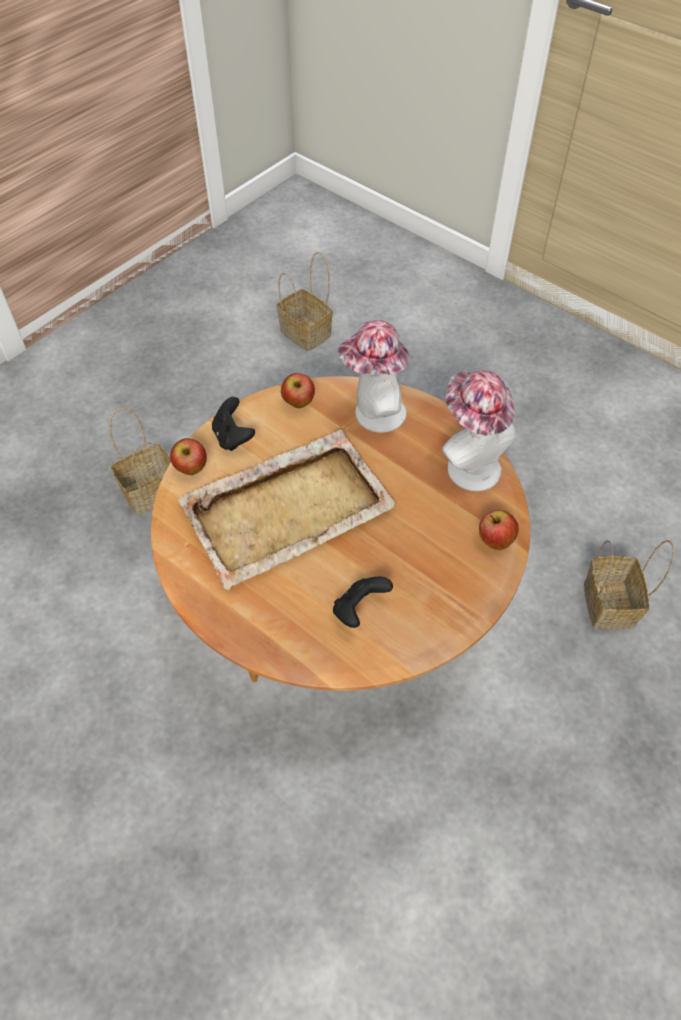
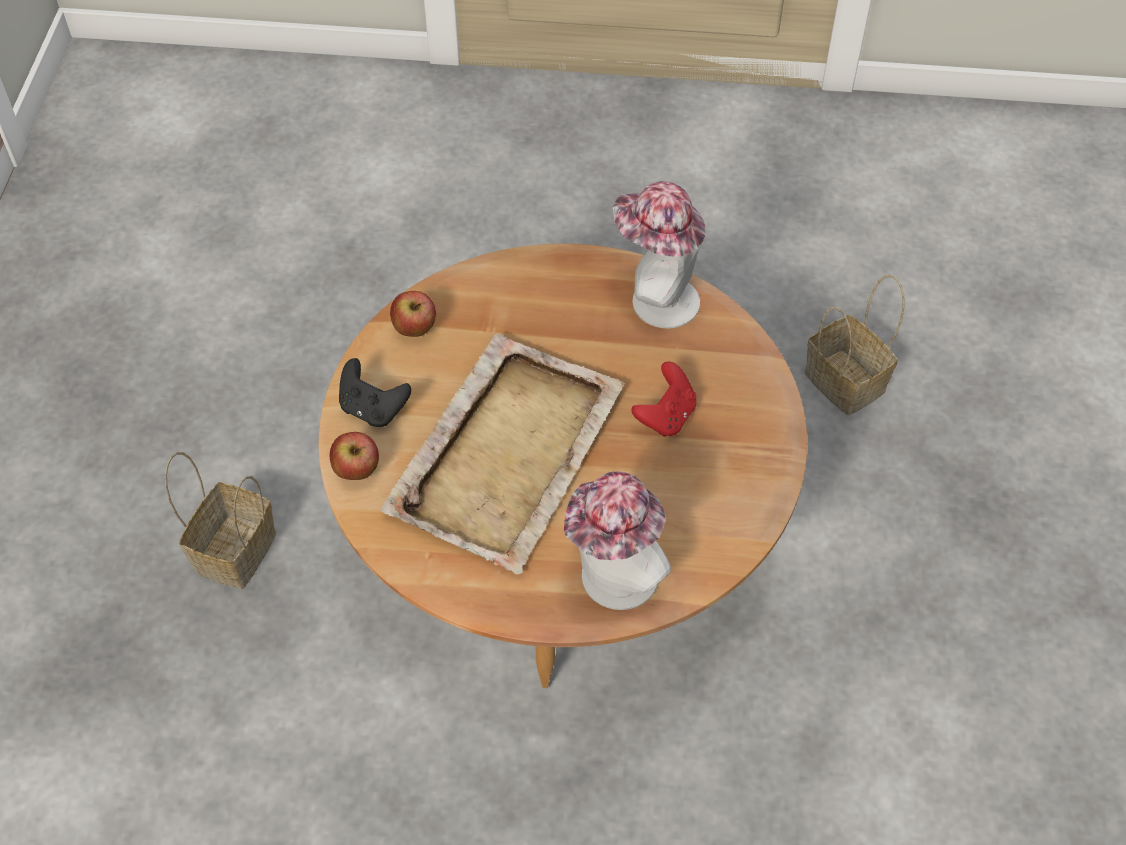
camera: 35 degrees left, 0 degrees up
(307, 333) = (270, 249): basket -> none
(359, 609) = (670, 513): black game controller -> none
(373, 414) = (510, 298): hat -> hat (612, 583)
(410, 544) = (666, 416): none -> red game controller
(495, 541) = (745, 365): apple -> none

